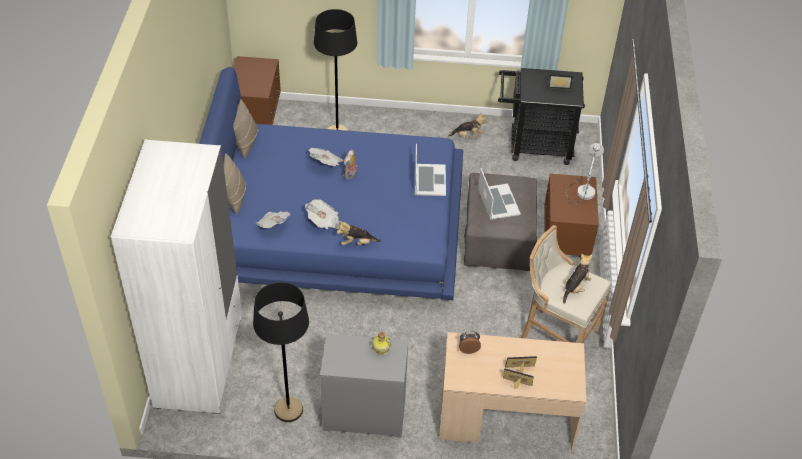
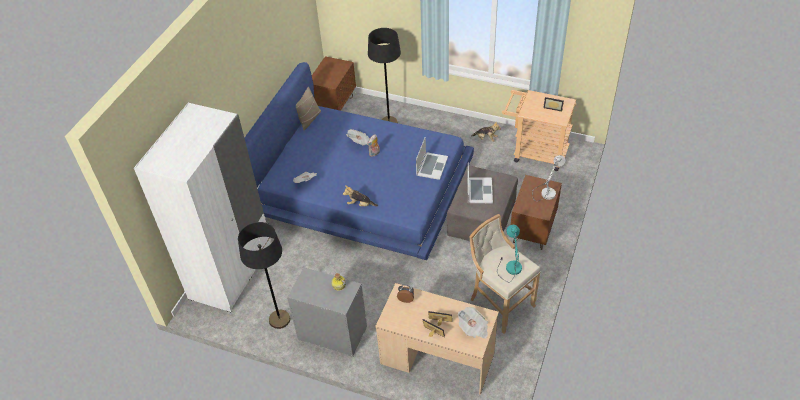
camera: 20 degrees right, 0 degrees up
(234, 198) = (285, 158): beige pillow -> none
(323, 222) = (342, 185): newspaper -> newspaper (473, 328)
(534, 146) = (535, 153): black cart -> beige cart
(575, 287) = (508, 266): plush toy -> turquoise table lamp

